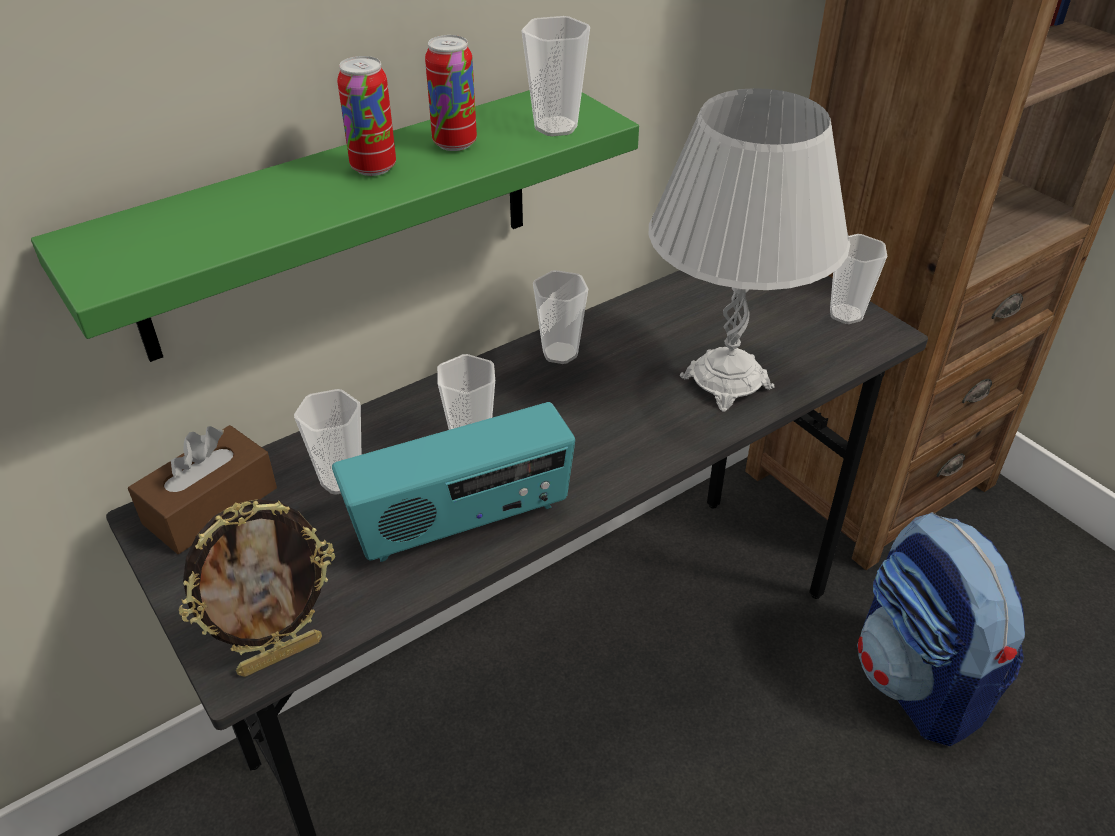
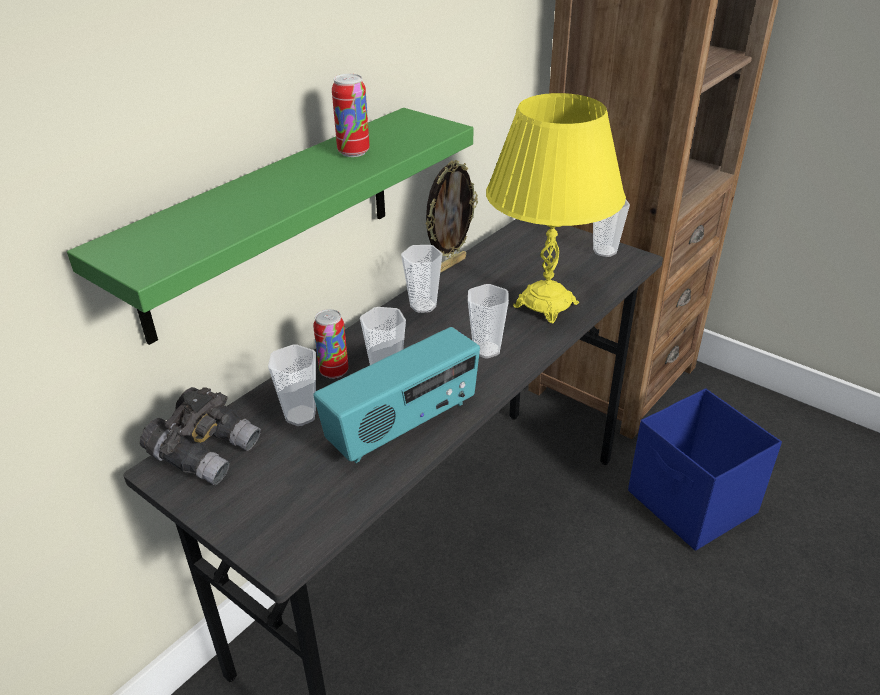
camera: 15 degrees left, 5 degrees down
(210, 506) = (206, 452): brown tissue box -> grey binoculars
(280, 655) = (309, 540): picture frame -> picture frame (450, 264)
(373, 167) = (304, 173): can -> can (334, 371)
(556, 127) = (418, 134): cup -> cup (486, 350)
(727, 382) = (546, 305): white table lamp -> yellow table lamp
(919, 682) = (692, 504): backpack -> blue storage box

